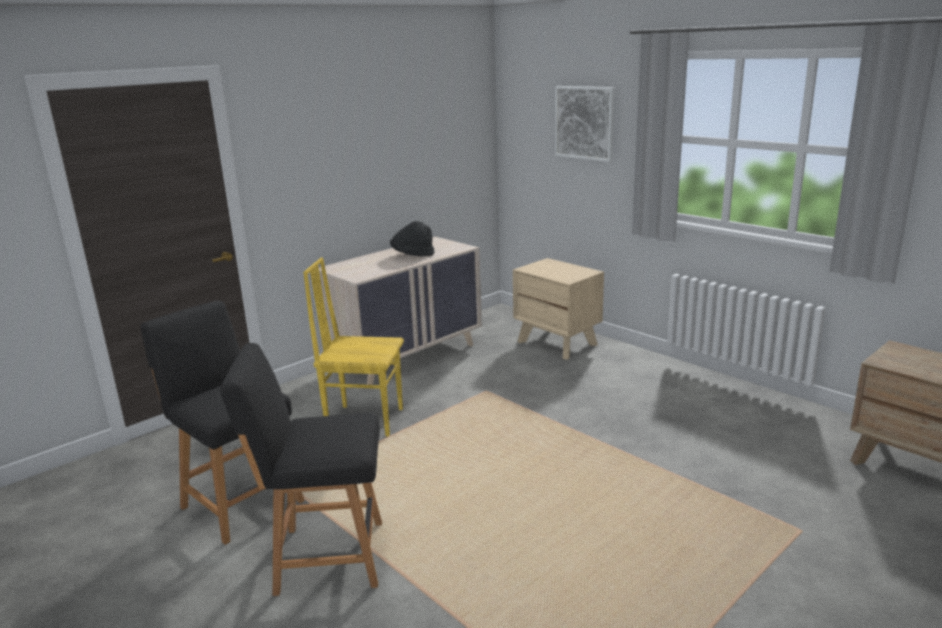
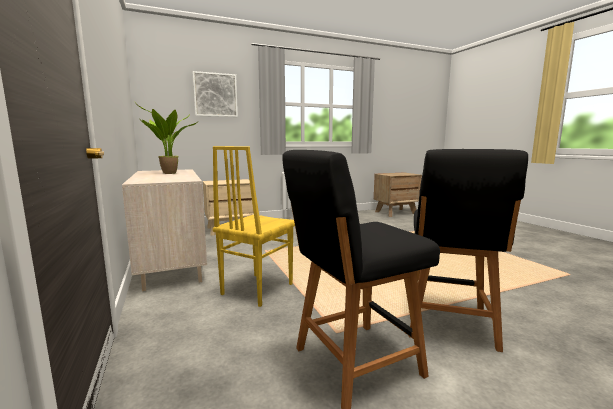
camera: 70 degrees left, 10 degrees down
(412, 255) = (168, 173): black hat -> potted plant

